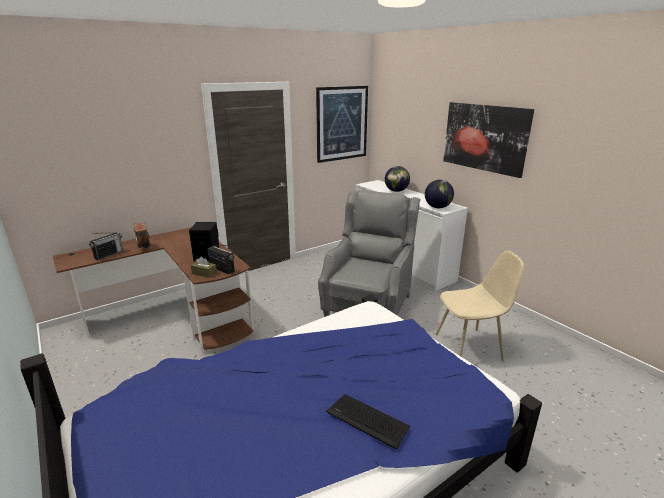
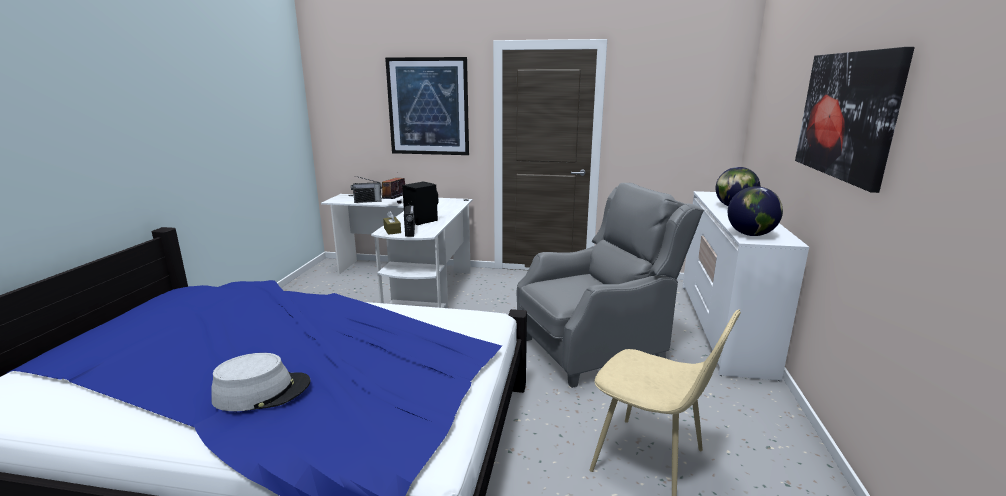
camera: 45 degrees right, 5 degrees down
(178, 315) = (412, 283): brown desk -> white desk
(342, 123) = (691, 101): picture -> picture (428, 107)
(367, 420) = (262, 391): keyboard -> grey hat

